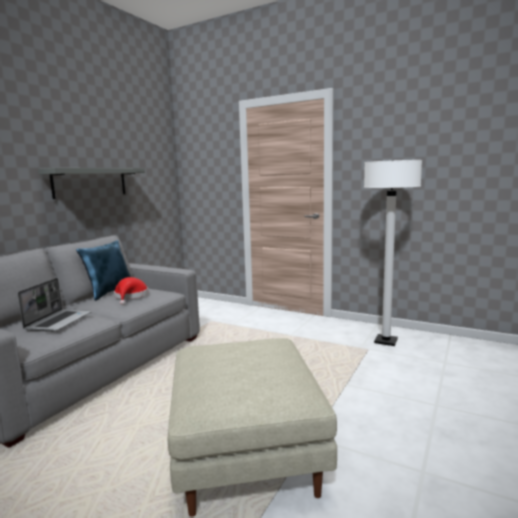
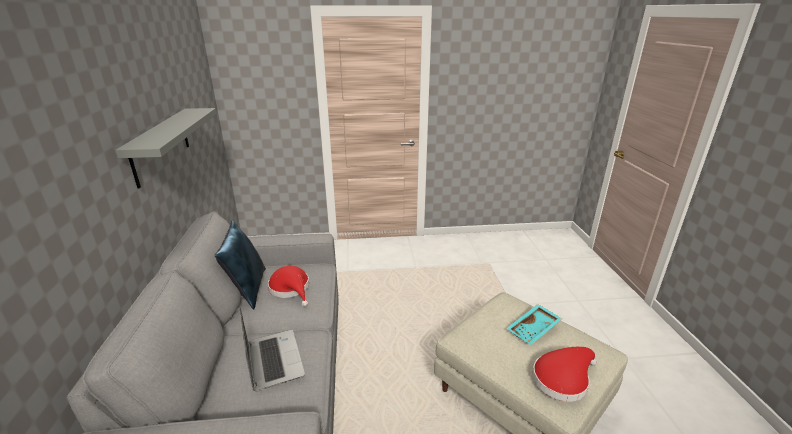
camera: 35 degrees left, 15 degrees up
(219, 394) = (562, 378): none -> red hat
(258, 361) = (534, 330): none -> turquoise tray
(386, 341) = (491, 250): white floor lamp -> none

